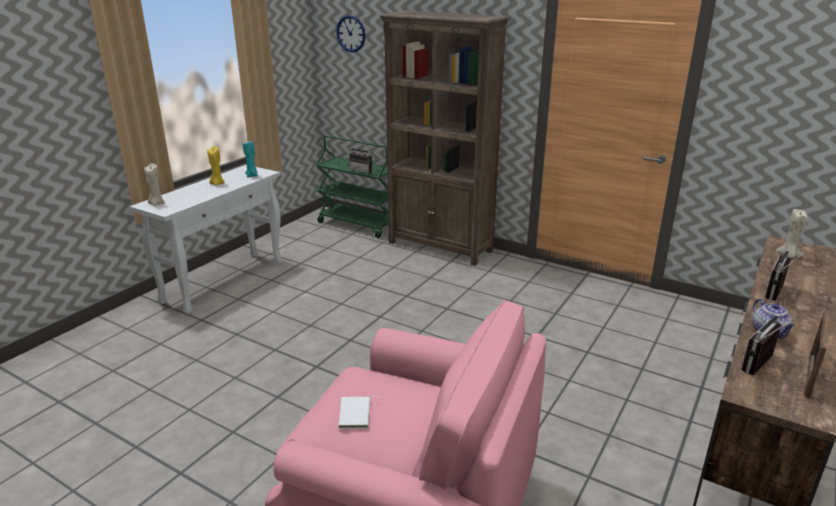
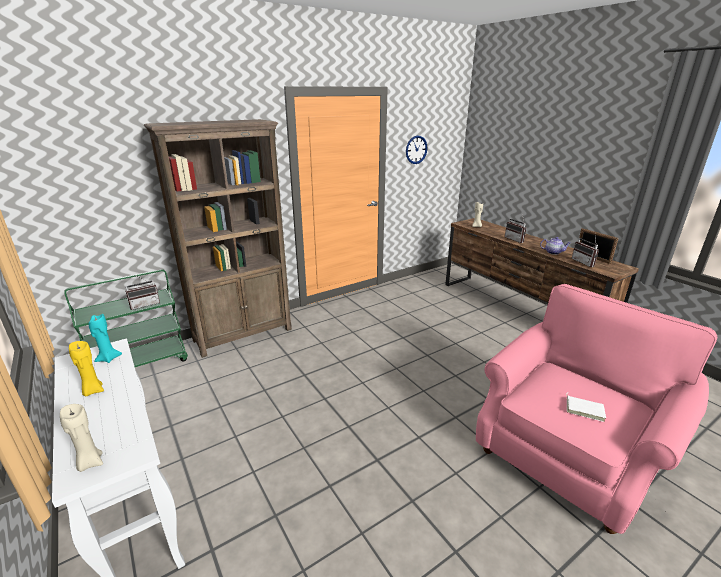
camera: 65 degrees left, 0 degrees up
(351, 33) = (58, 160): wall clock -> wall clock (416, 149)

